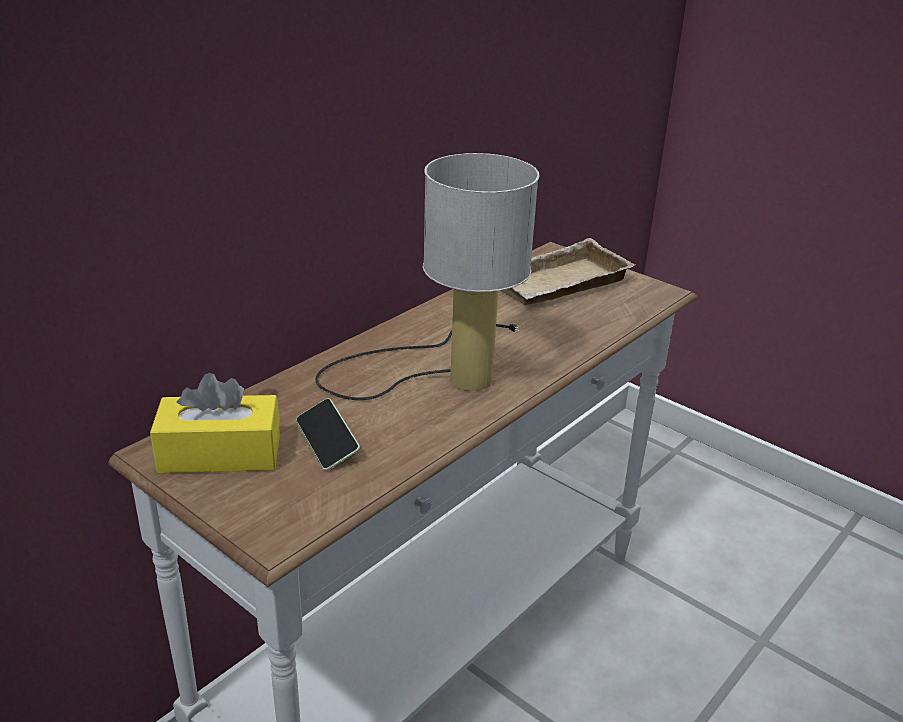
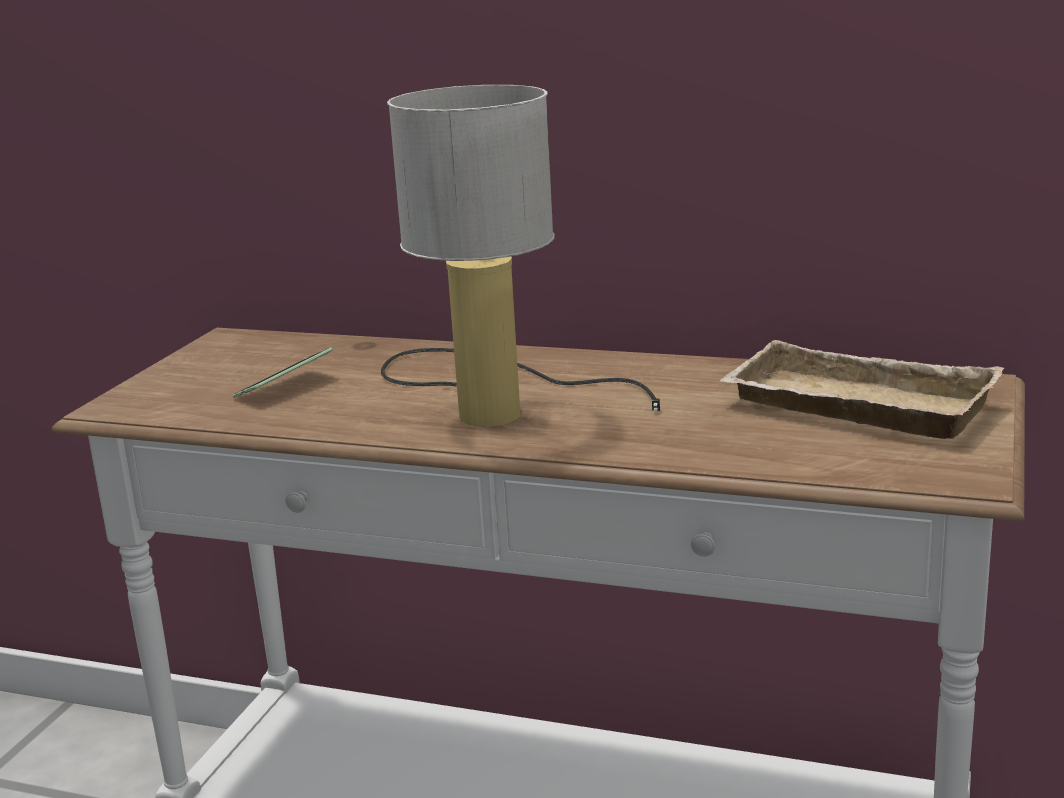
camera: 70 degrees right, 10 degrees down
(220, 453) = (237, 356): yellow tissue box -> none

